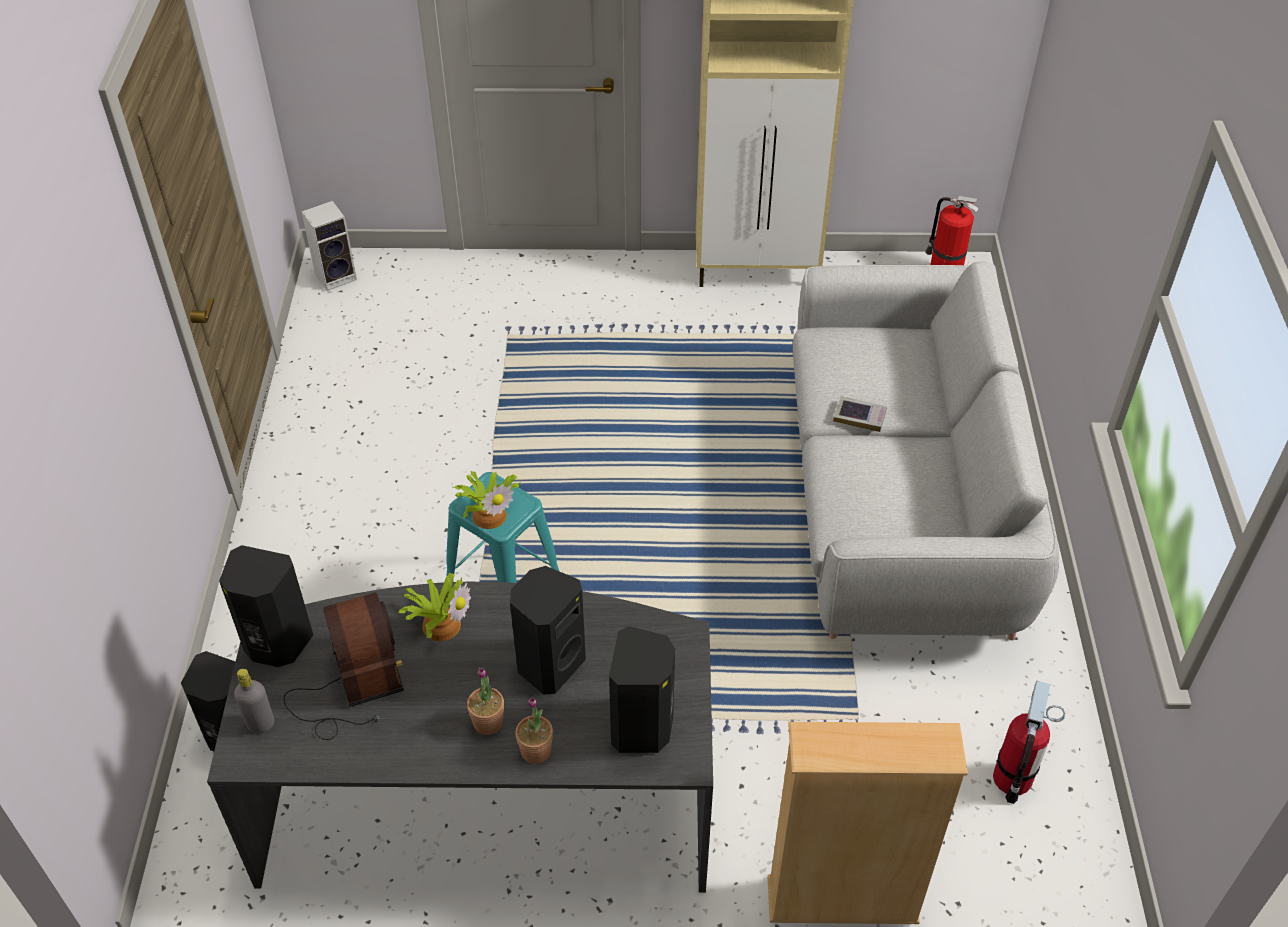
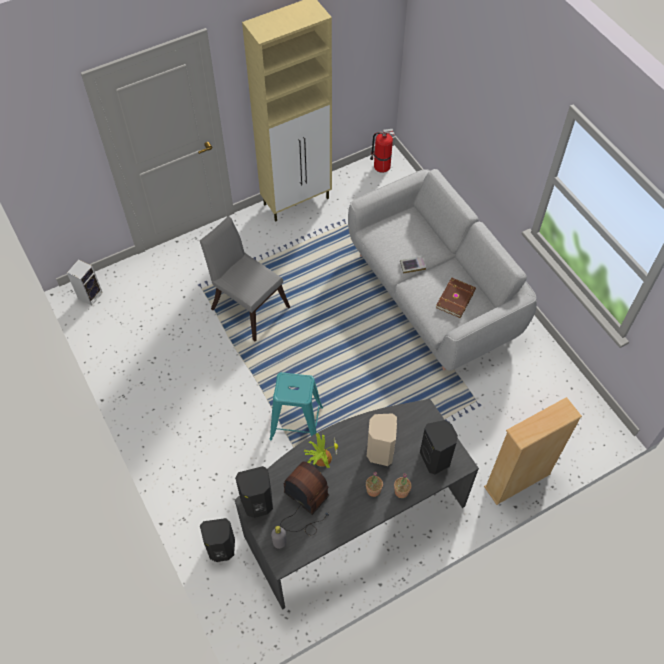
camera: 30 degrees left, 10 degrees up
(489, 513) = (294, 393): potted plant -> none
(549, 664) = (379, 451): black speaker -> beige speaker
(562, 387) = (247, 304): none -> grey chair
(903, 501) = (456, 299): none -> brown book
(1012, 778) = (548, 395): fire extinguisher -> none

